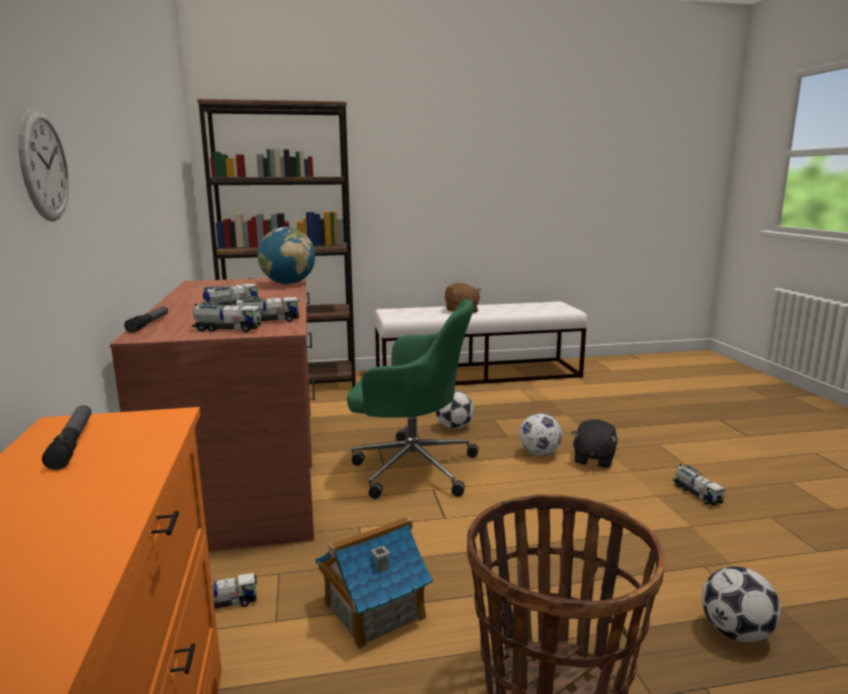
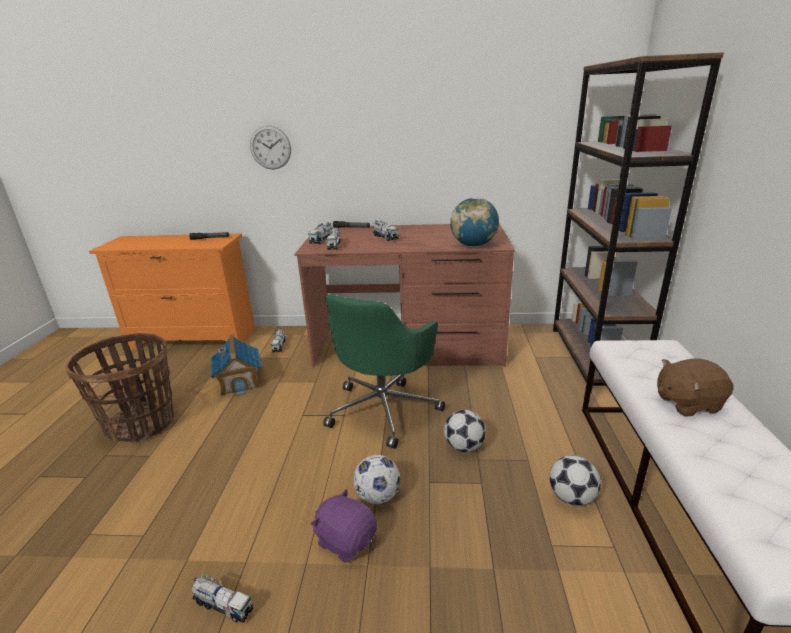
camera: 105 degrees right, 10 degrees up
(593, 459) = (346, 540): black plush toy -> purple plush toy
(696, 494) = (223, 606): toy truck -> toy truck turned 150 degrees counterclockwise
(735, 632) = (89, 513): football -> football (571, 497)

